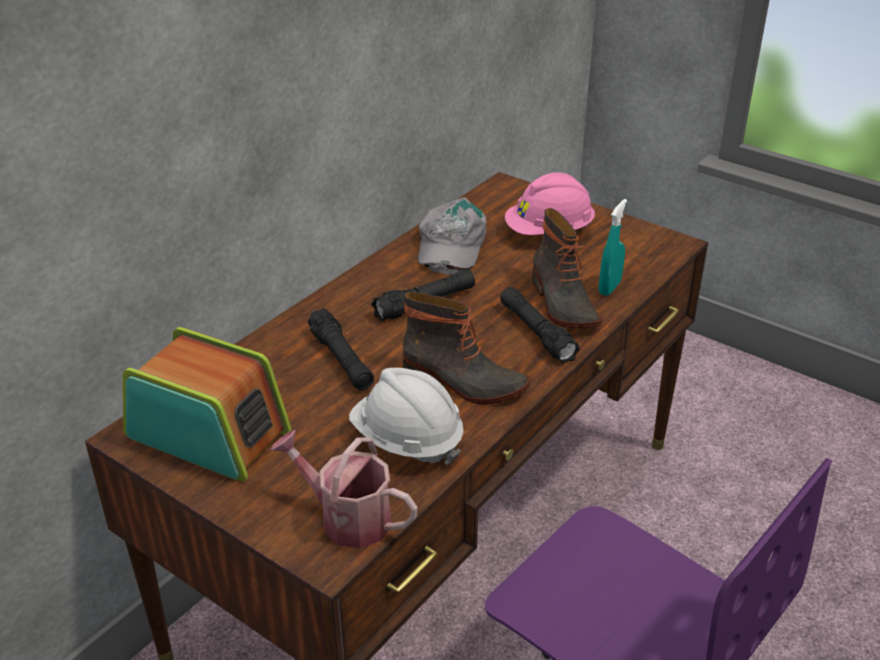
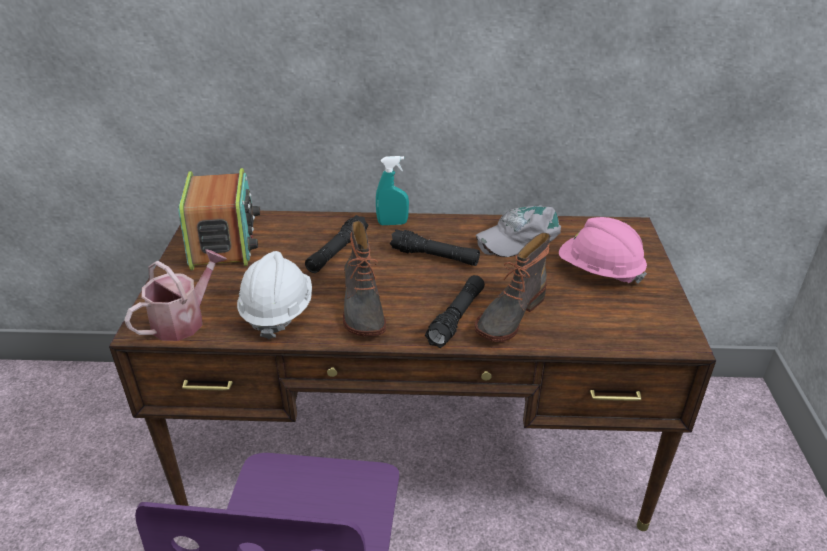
camera: 55 degrees right, 0 degrees up
(347, 517) = (184, 320): watering can -> watering can turned 45 degrees clockwise
(609, 288) = (563, 330): turquoise spray bottle -> turquoise spray bottle (392, 223)

